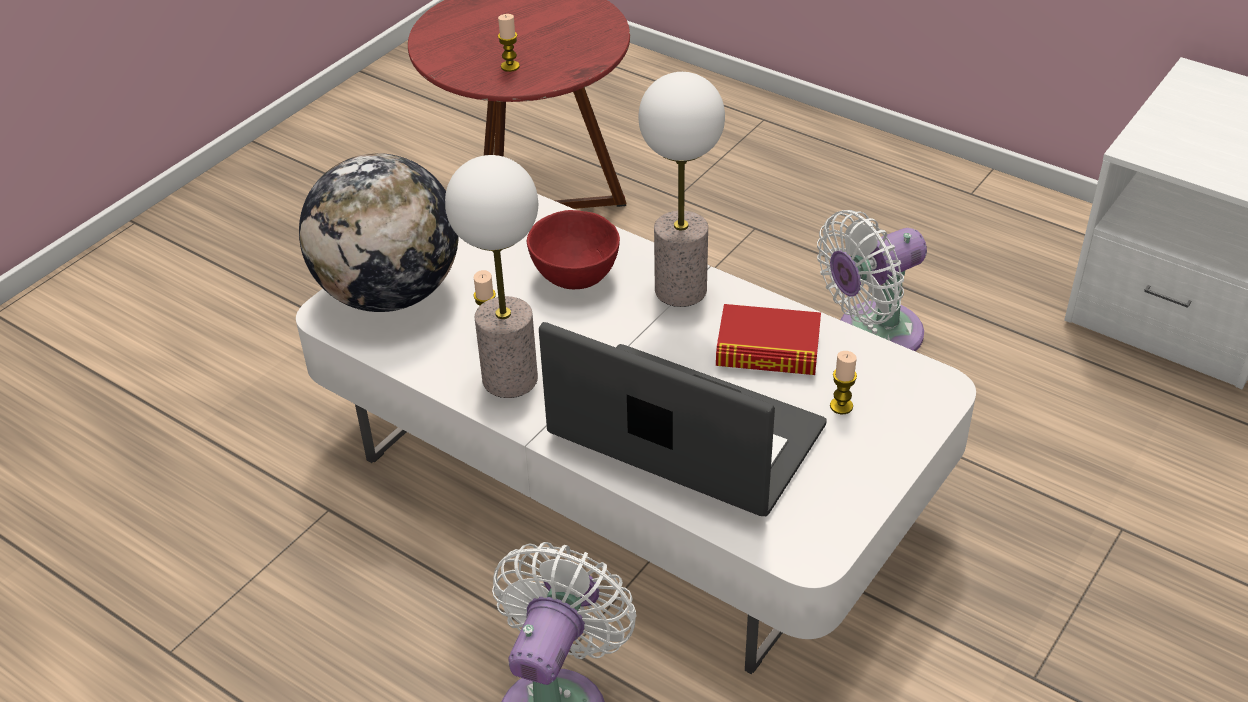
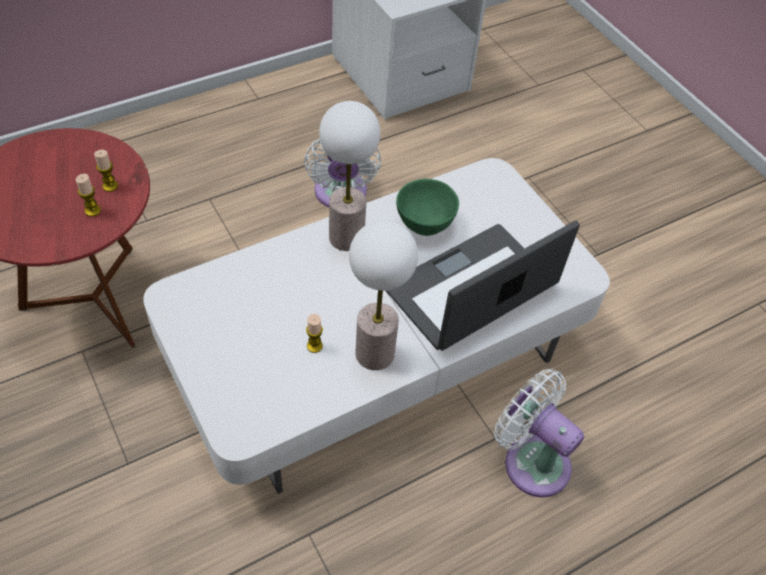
camera: 70 degrees left, 10 degrees up
(390, 293) = (241, 390): globe -> none
(574, 276) = (297, 282): red bowl -> none
(768, 350) = (425, 223): book -> green bowl
(841, 406) = (487, 214): candle -> candle (110, 186)

